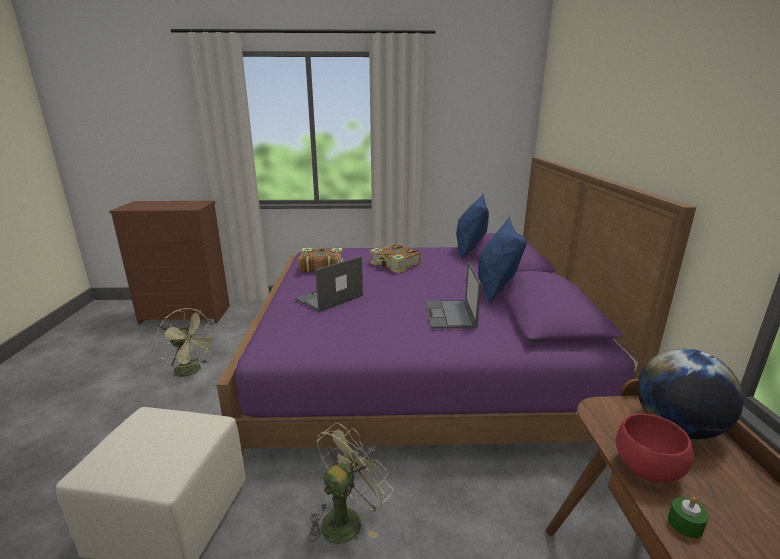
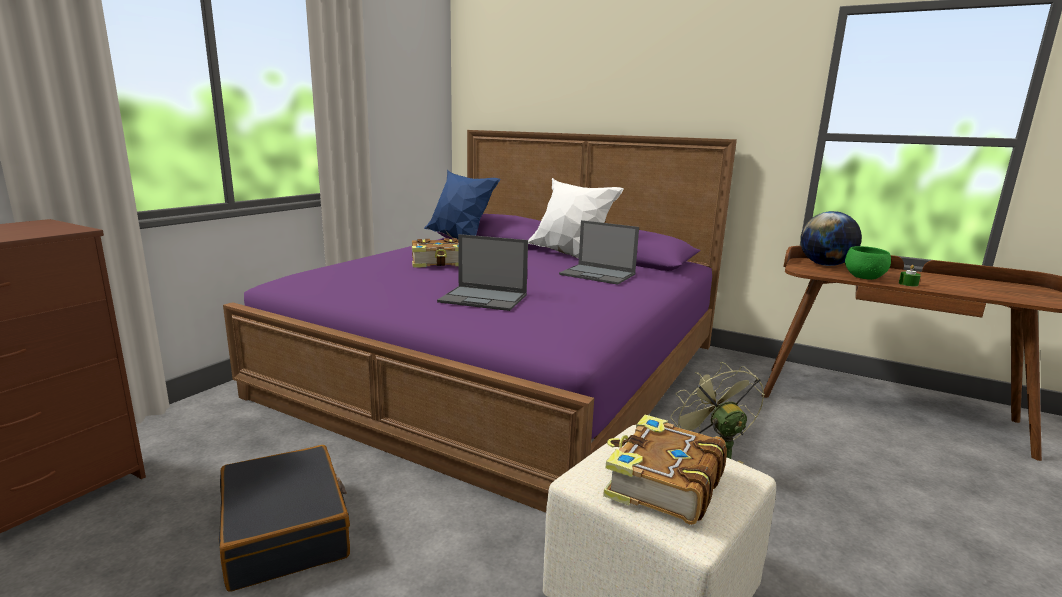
camera: 60 degrees left, 5 degrees down
(192, 371) = (286, 530): green fan -> black suitcase
(320, 266) = (370, 285): book -> book (662, 484)
(329, 298) = (484, 298): laptop -> laptop turned 60 degrees counterclockwise
(495, 291) = (569, 255): blue pillow -> white pillow
(648, 471) = (865, 278): red bowl -> green bowl

